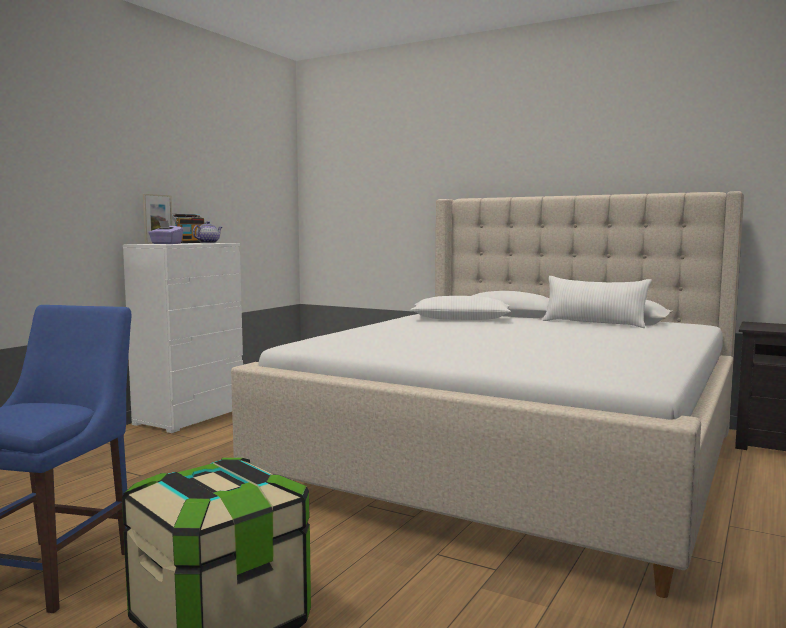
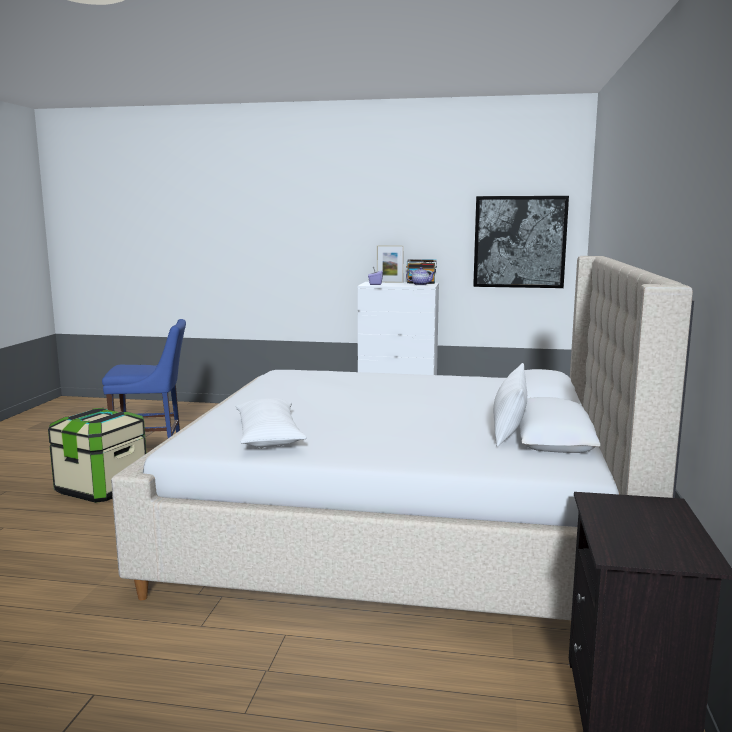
camera: 70 degrees right, 5 degrees up
(256, 197) = (519, 242): none -> picture
(460, 319) = (467, 389): white pillow -> white pillow (268, 435)

